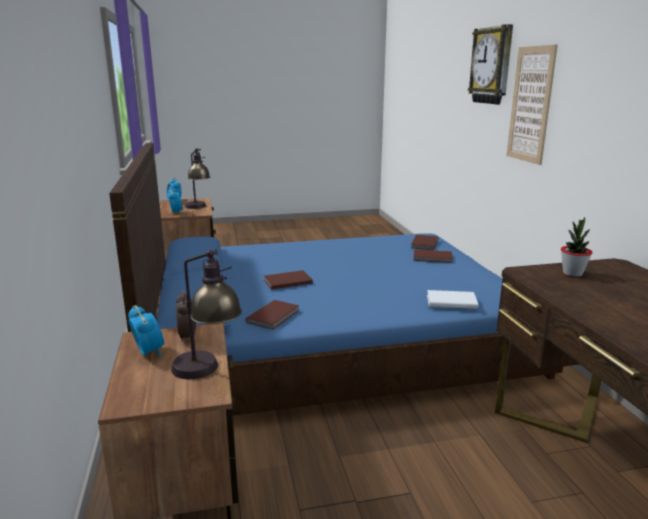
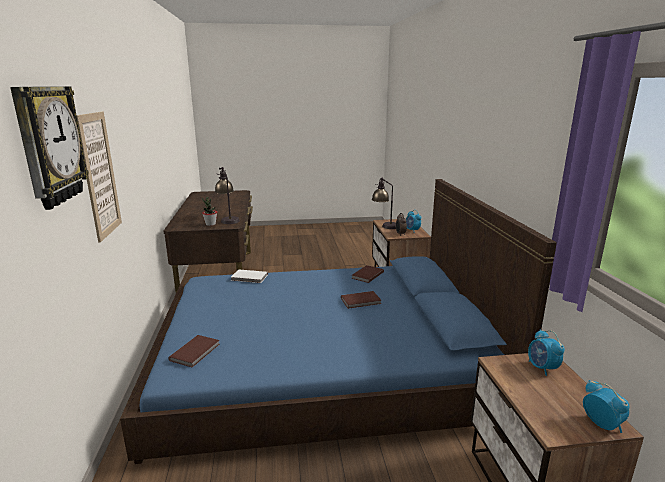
camera: 175 degrees left, 0 degrees up
(198, 207) = (523, 386): table lamp -> table lamp (228, 219)
(433, 258) = (212, 326): brown book -> none

